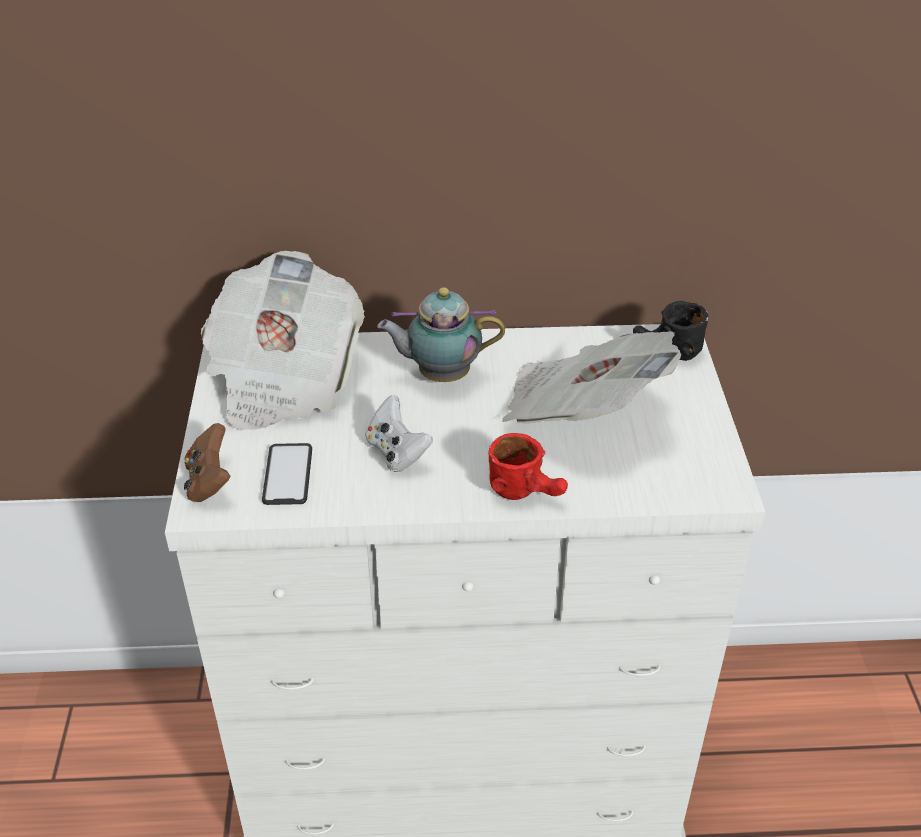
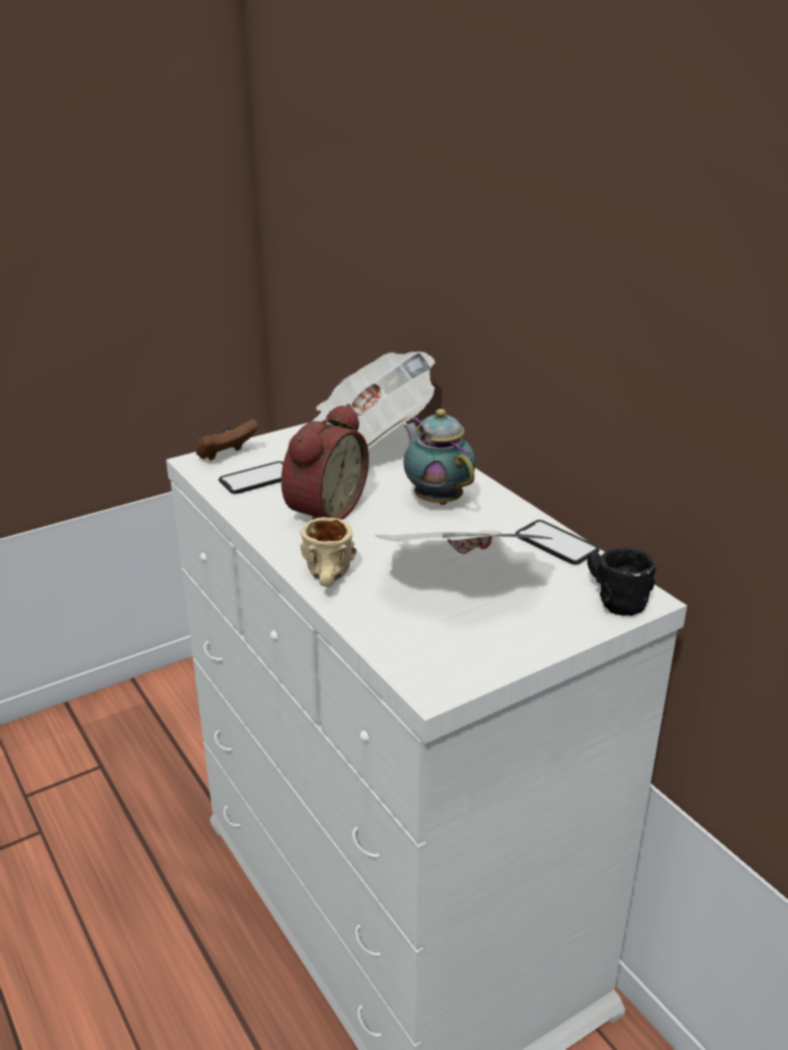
camera: 60 degrees right, 10 degrees down
(397, 452) = (322, 510): white game controller -> alarm clock
(528, 491) = (330, 580): red mug -> beige mug
(569, 343) = (556, 543): none -> phone

